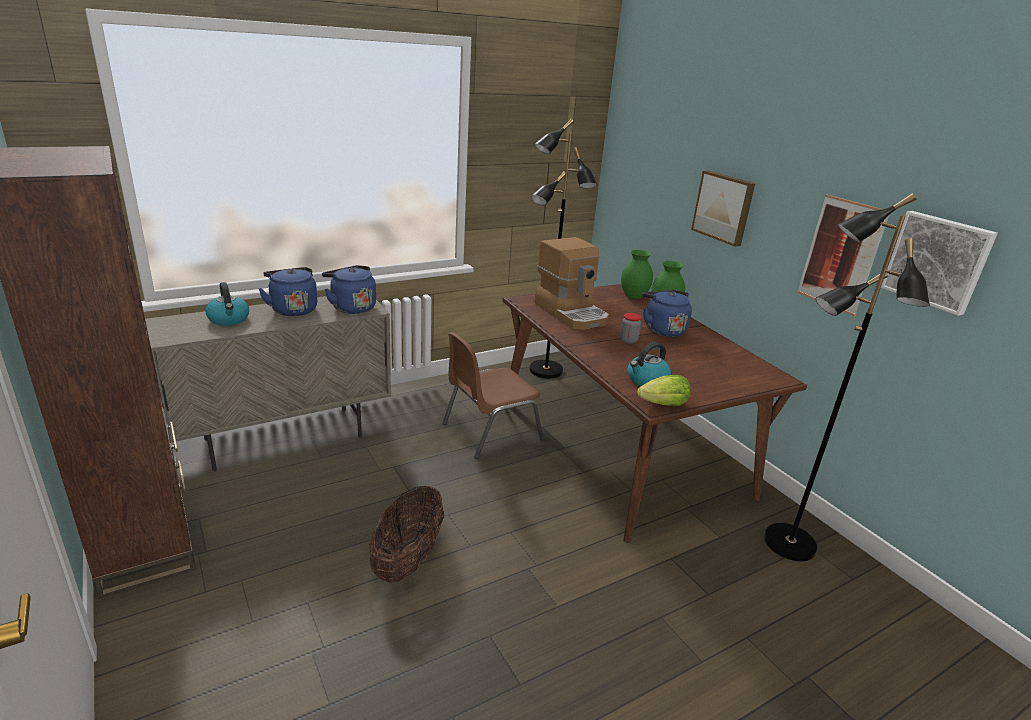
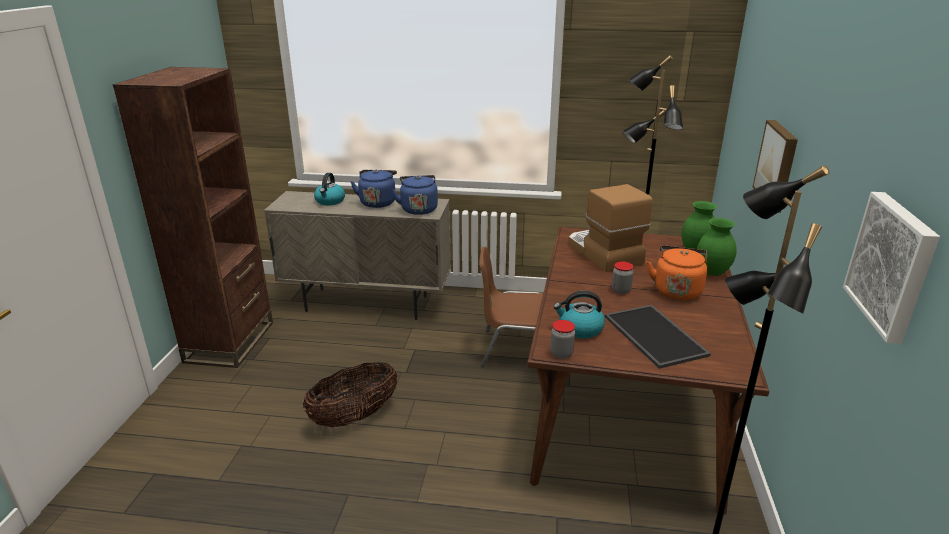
camera: 40 degrees right, 0 degrees up
(572, 313) = (603, 253): coffee machine -> coffee machine turned 150 degrees clockwise
(662, 329) = (677, 290): blue kettle -> orange kettle
(664, 405) = (561, 353): lettuce -> jar
(700, 368) = (656, 336): none -> tray
(841, 254) = (834, 239): picture -> none

